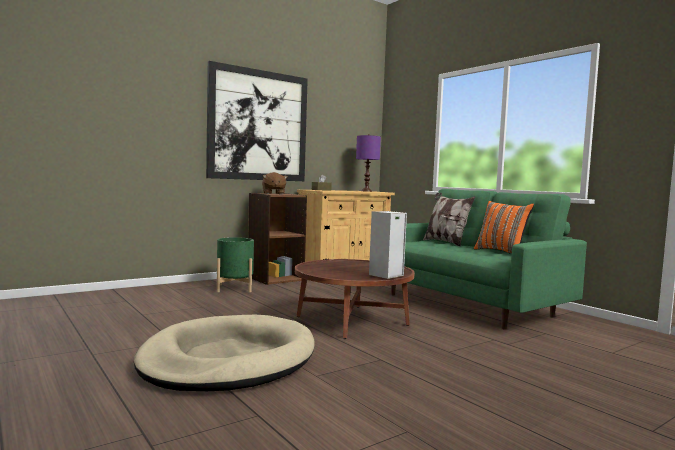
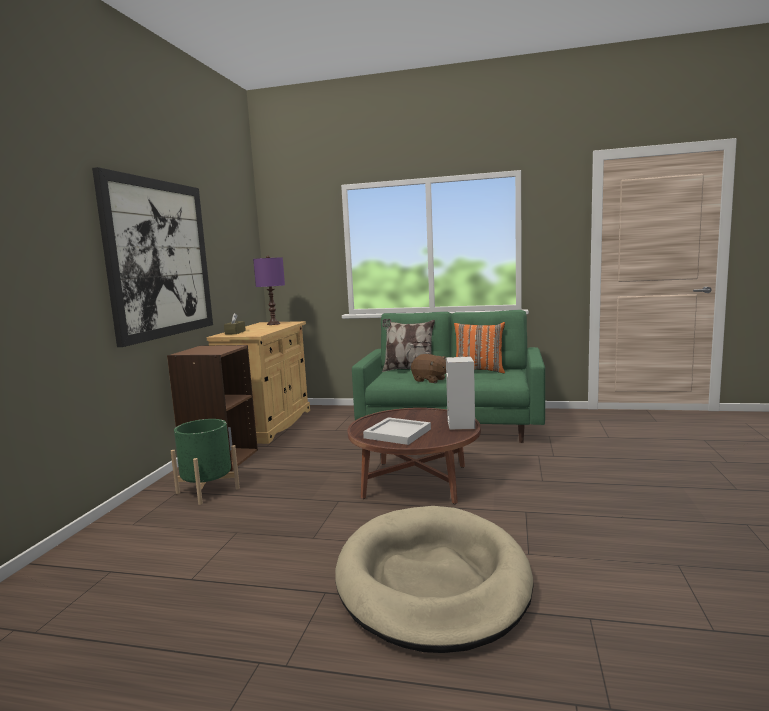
camera: 40 degrees left, 5 degrees up
(273, 193) = (205, 351): brown plush toy -> brown plush toy (430, 380)
(333, 269) = (398, 433): none -> white tray

